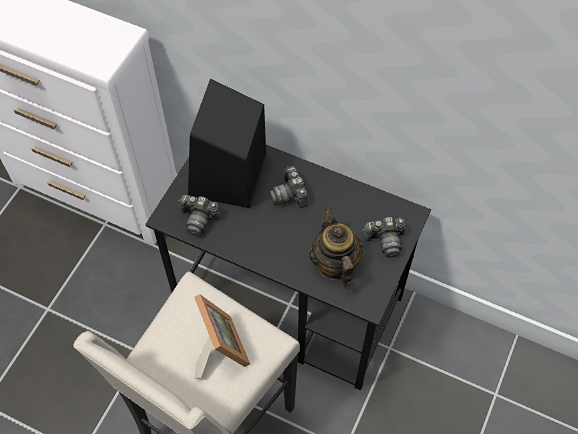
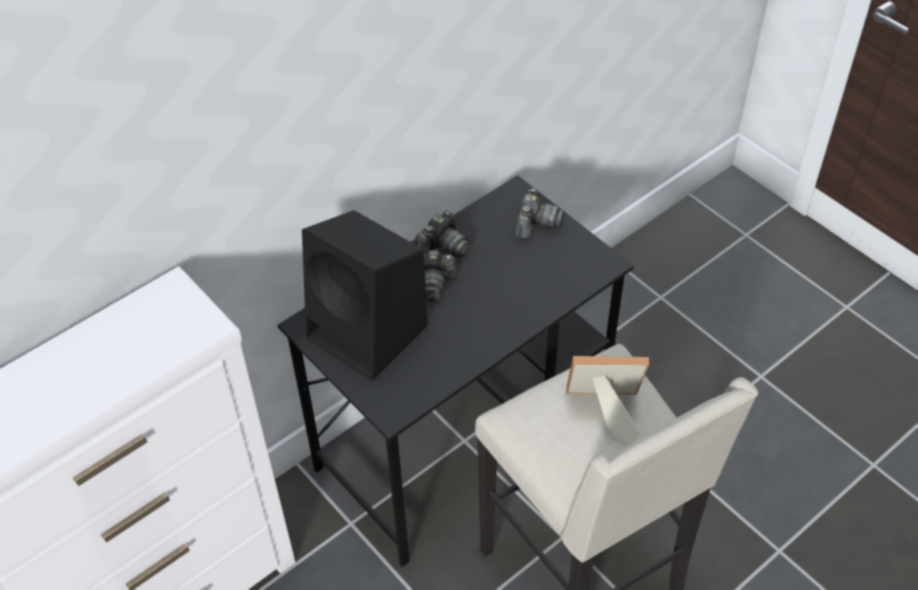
camera: 65 degrees left, 10 degrees down
(199, 219) = (413, 379): camera -> camera (443, 247)
(334, 264) = (543, 275): teapot -> none

